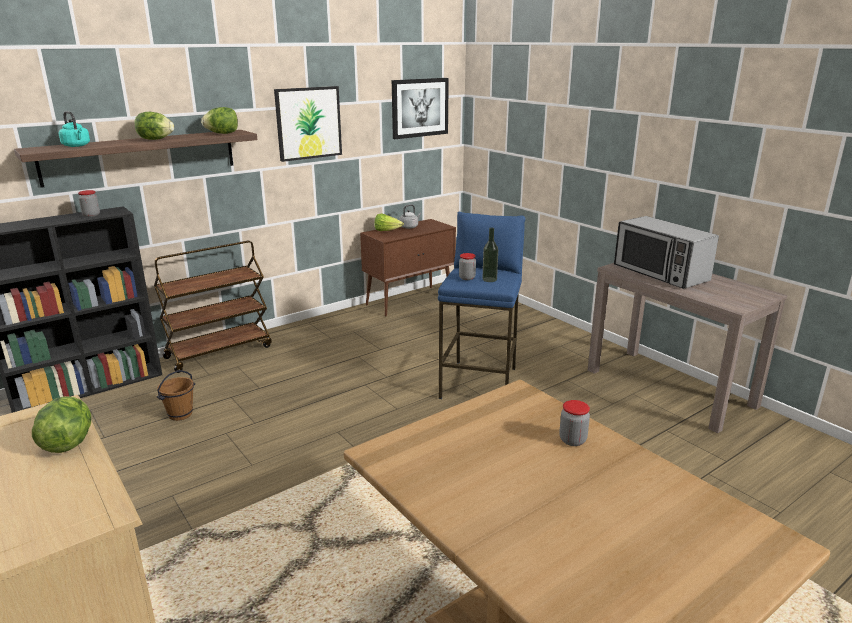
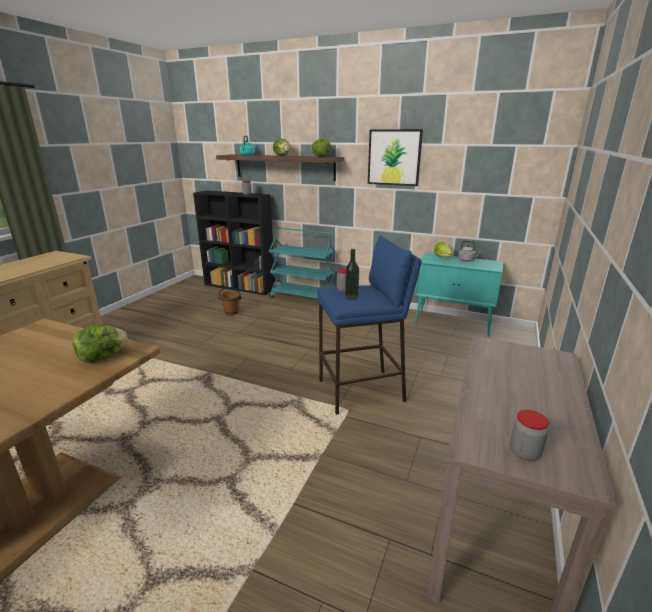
camera: 60 degrees right, 0 degrees up
(68, 442) = (41, 266): lettuce -> lettuce (102, 358)
(219, 351) = (303, 297): brown cart -> turquoise cart
(410, 301) = (453, 323): brown cabinet -> turquoise cabinet
(419, 107) = (510, 154): picture -> none
(572, 440) = (49, 385): jar -> jar (524, 452)
(660, 273) = (517, 373): microwave -> none

